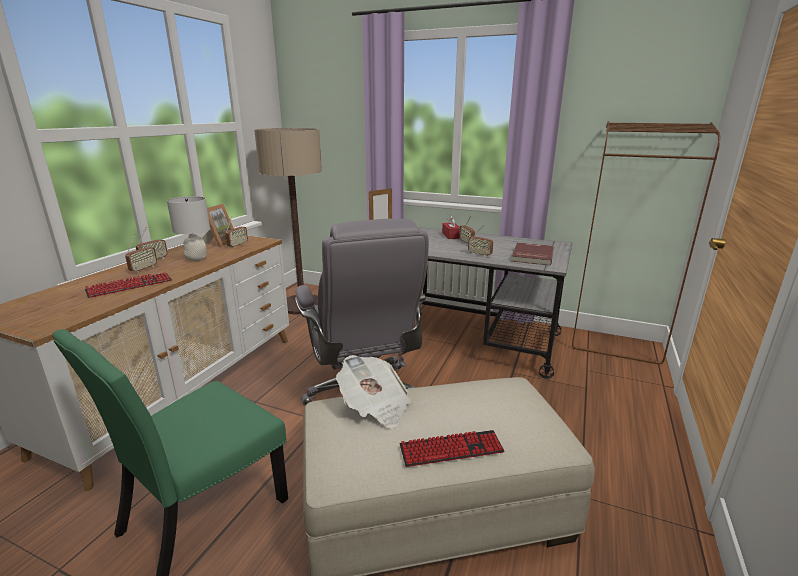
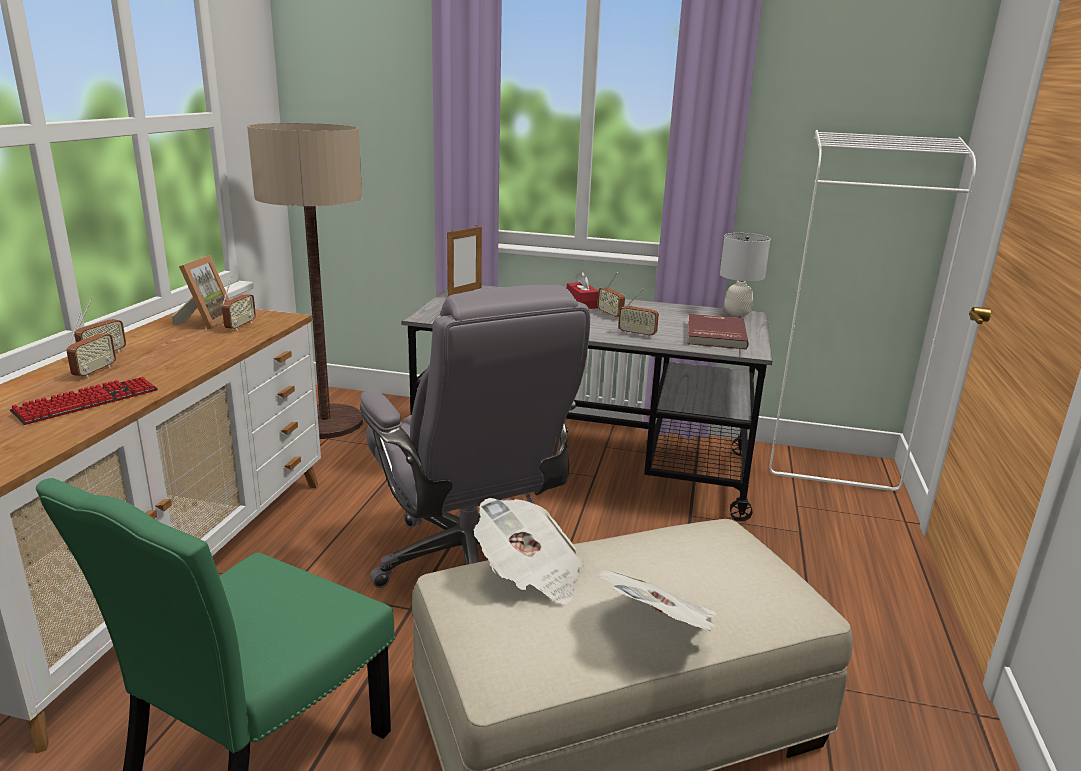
camera: 10 degrees left, 0 degrees up
(195, 259) = (178, 352): grey table lamp -> grey table lamp (736, 314)
(451, 449) = (660, 627): keyboard -> newspaper
(615, 346) = (831, 467): brown clothes rack -> white clothes rack

